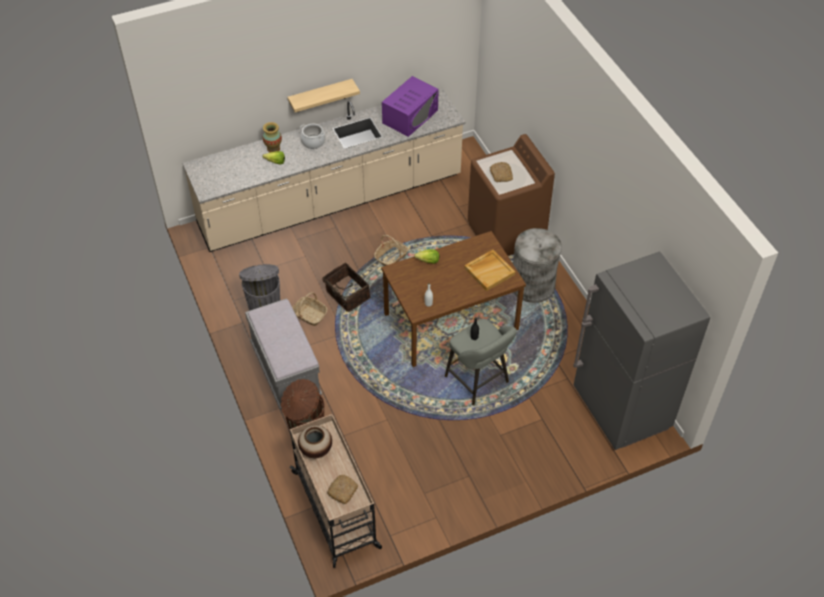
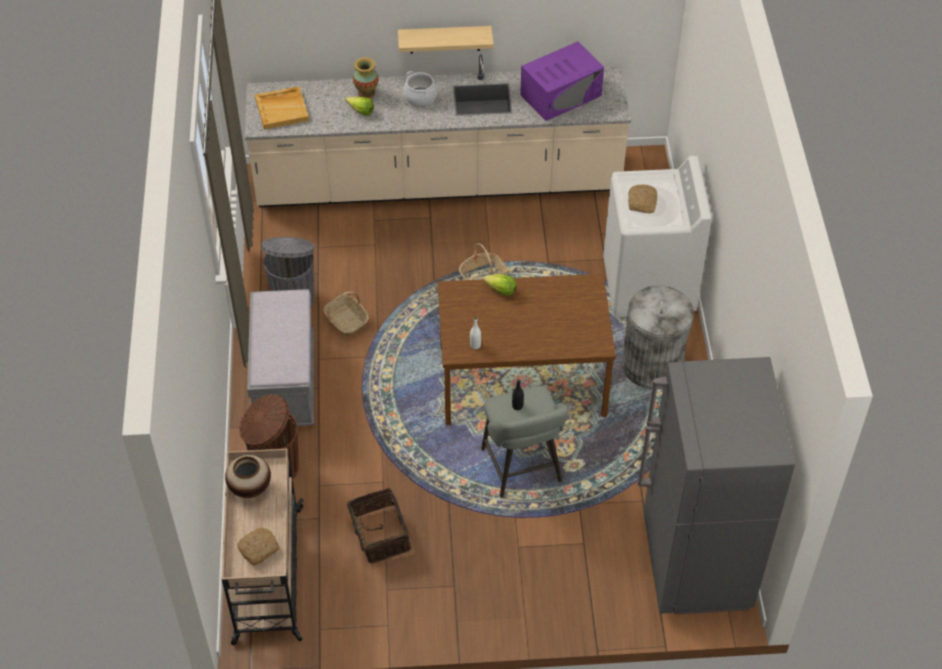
camera: 20 degrees right, 0 degrees up
(346, 295) = (404, 309): basket -> basket (379, 536)
(489, 271) = (575, 325): beige tray -> beige tray (282, 109)
(506, 234) = (649, 286): brown washing machine -> white washing machine

